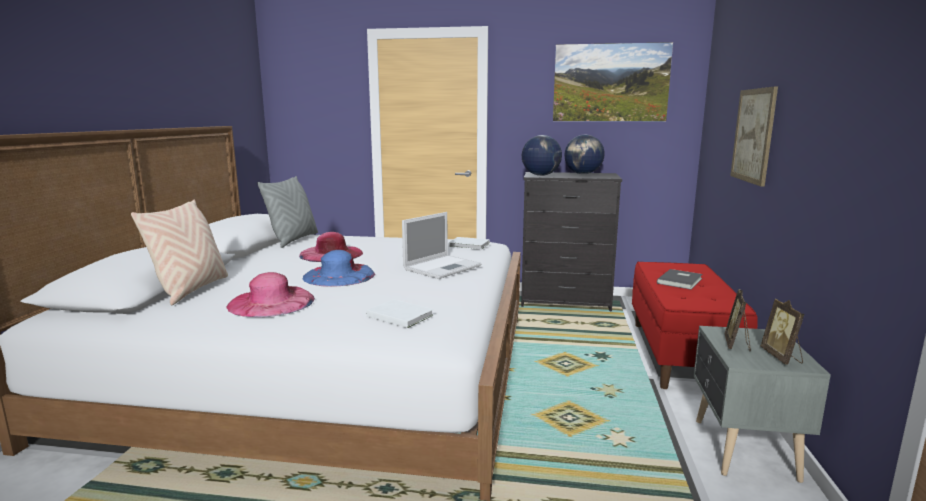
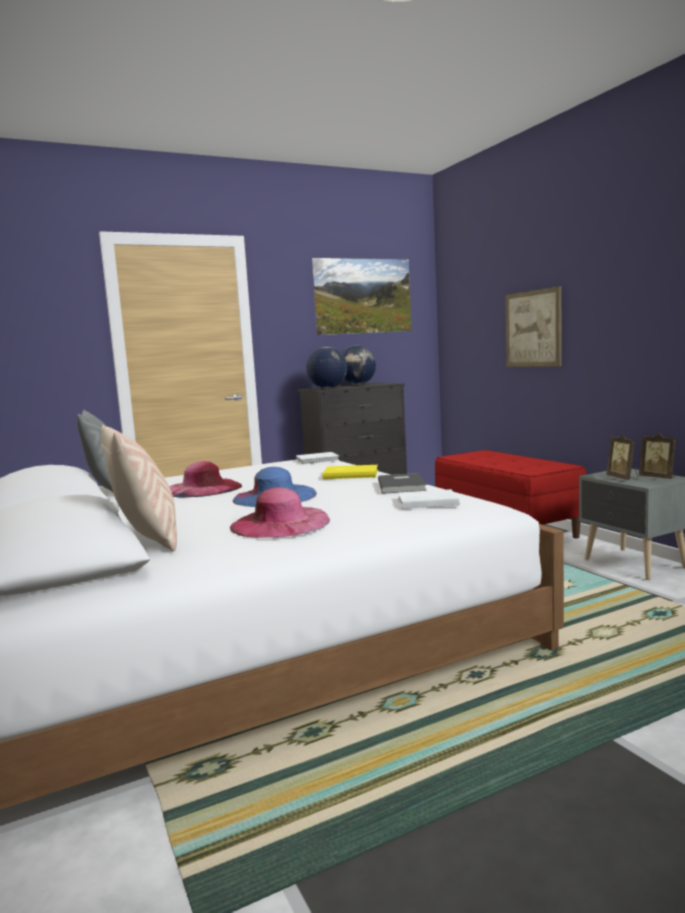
camera: 35 degrees left, 5 degrees down
(443, 267) = (350, 474): laptop -> yellow book
(681, 281) = (497, 460): grey book -> grey book (403, 485)

